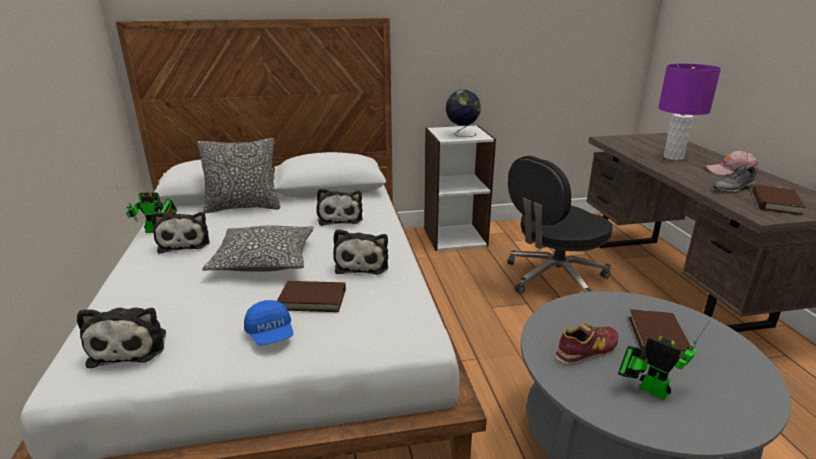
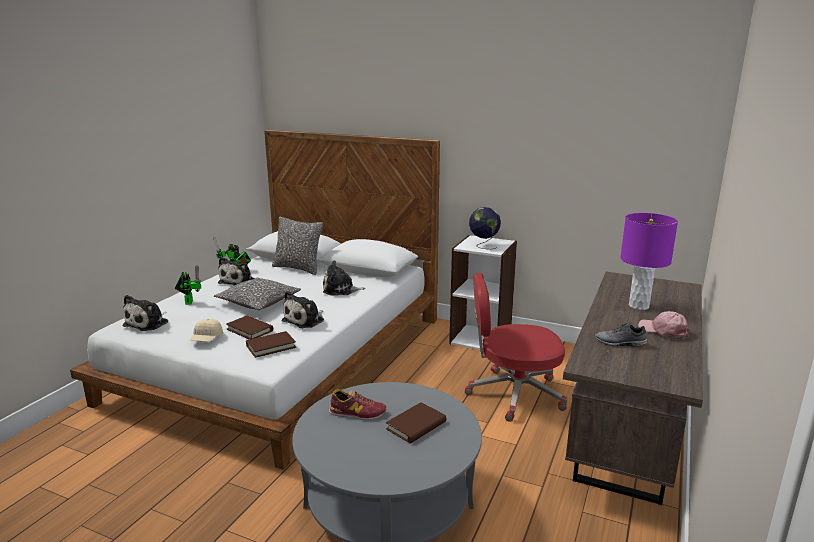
camera: 35 degrees right, 5 degrees down
(271, 334) = (206, 339): blue cap -> beige cap
(340, 217) = (340, 290): plush toy -> plush toy turned 60 degrees clockwise
(553, 278) = (513, 394): black office chair -> red office chair
(649, 388) = (353, 443): toy robot -> toy robot (189, 301)
(775, 203) = (627, 363): brown book -> brown book (271, 346)

